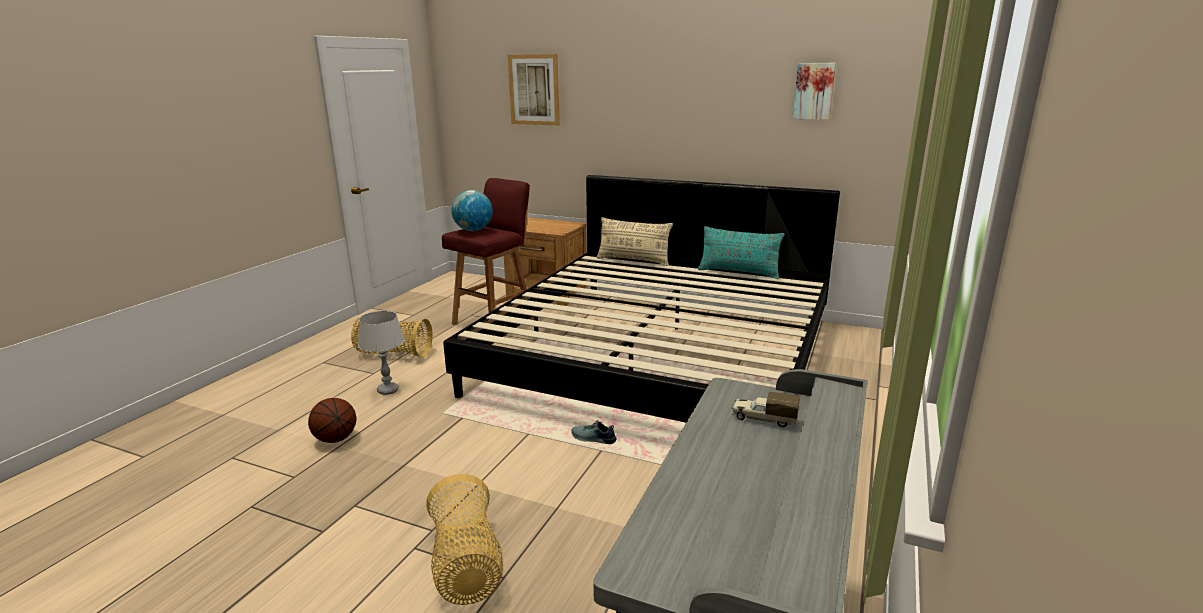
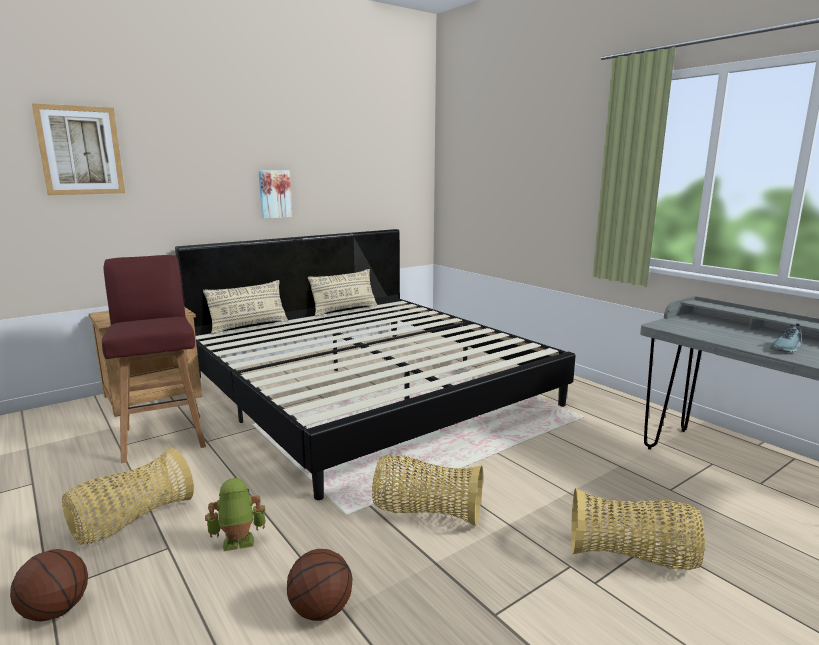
camera: 60 degrees left, 5 degrees down
(310, 370) = (56, 610): none -> basketball
(387, 390) = (238, 544): grey table lamp -> toy robot
(468, 443) = (426, 512): none -> basket
(473, 230) = (142, 324): globe -> none
(593, 439) = (477, 451): shoe -> shoe (787, 348)
(738, 272) = (344, 310): turquoise pillow -> beige pillow
(763, 419) = (707, 327): toy truck -> none
(814, 91) = (369, 153): picture -> picture (274, 194)

